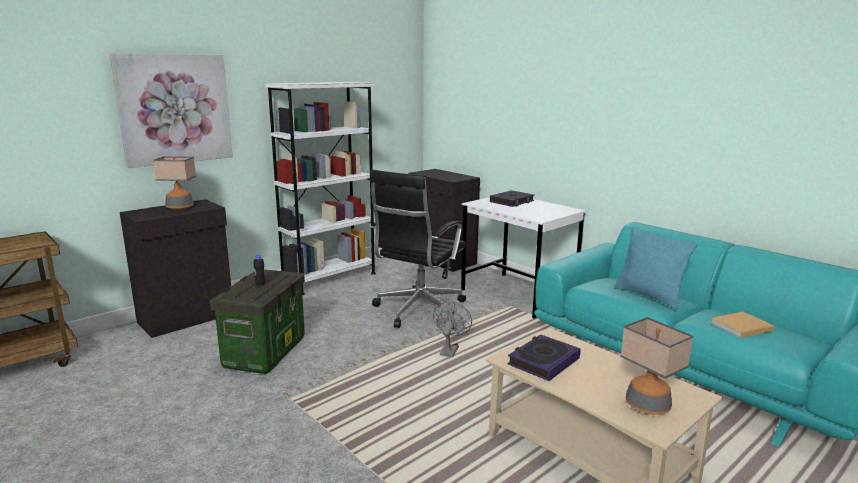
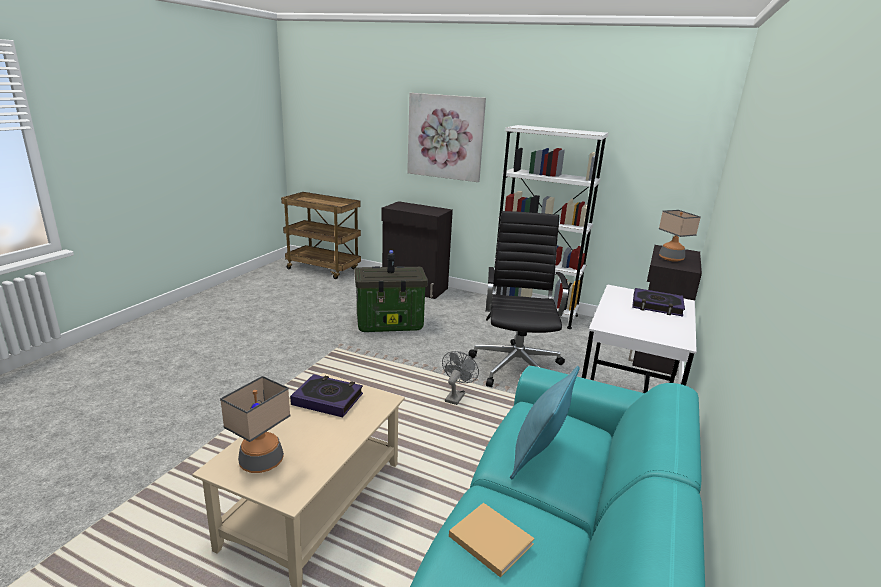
camera: 65 degrees right, 5 degrees up
(180, 207) = (423, 208): table lamp -> table lamp (671, 258)
(418, 311) = (516, 365): black office chair -> black office chair turned 90 degrees clockwise
(450, 349) = (456, 396): grey fan -> grey fan turned 60 degrees counterclockwise

